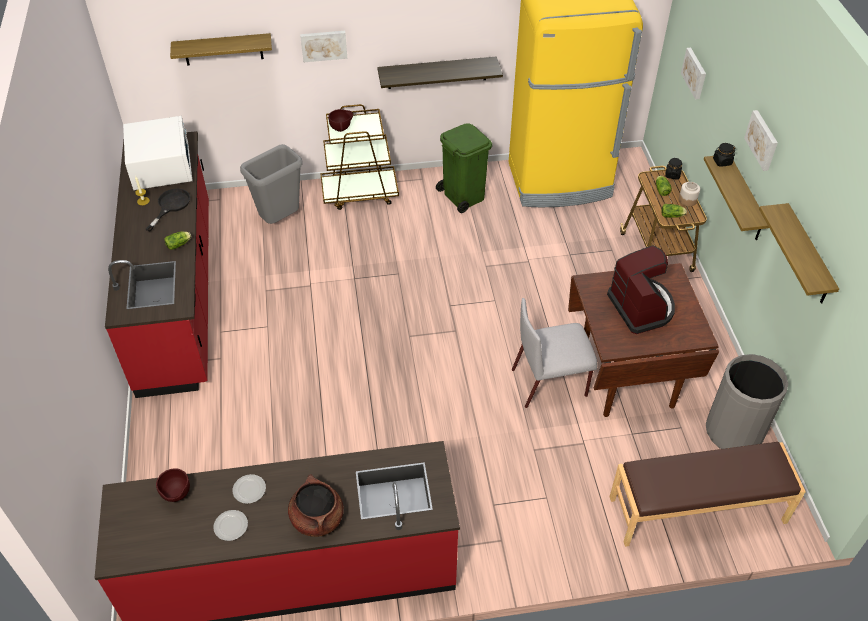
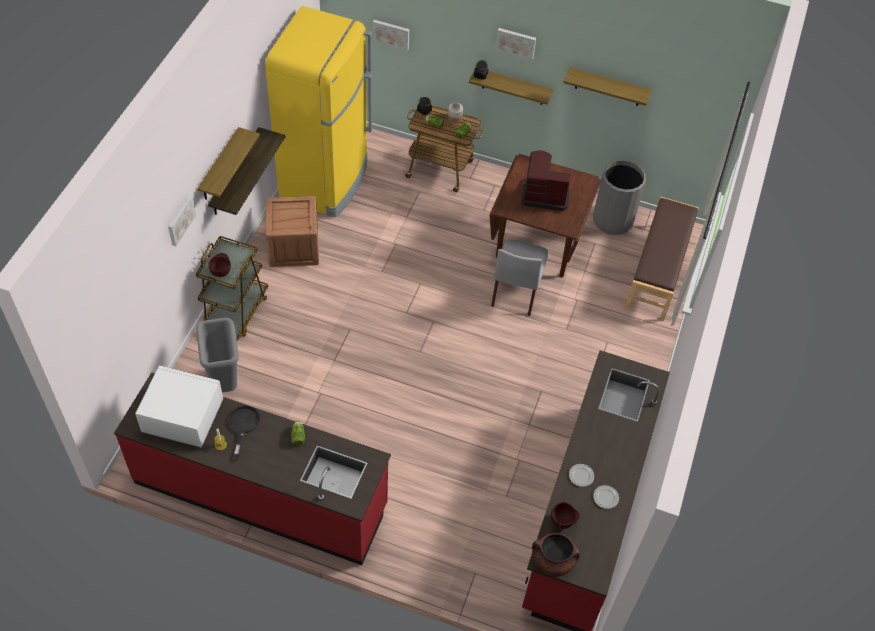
camera: 65 degrees left, 5 degrees up
(171, 206) = (243, 426): black frying pan -> black frying pan turned 45 degrees clockwise
(223, 49) = (131, 289): shelf -> shelf (219, 166)
(317, 518) = (625, 445): brown cooking pot -> brown cooking pot (552, 561)
(463, 195) = (294, 247): green trash can -> crate

